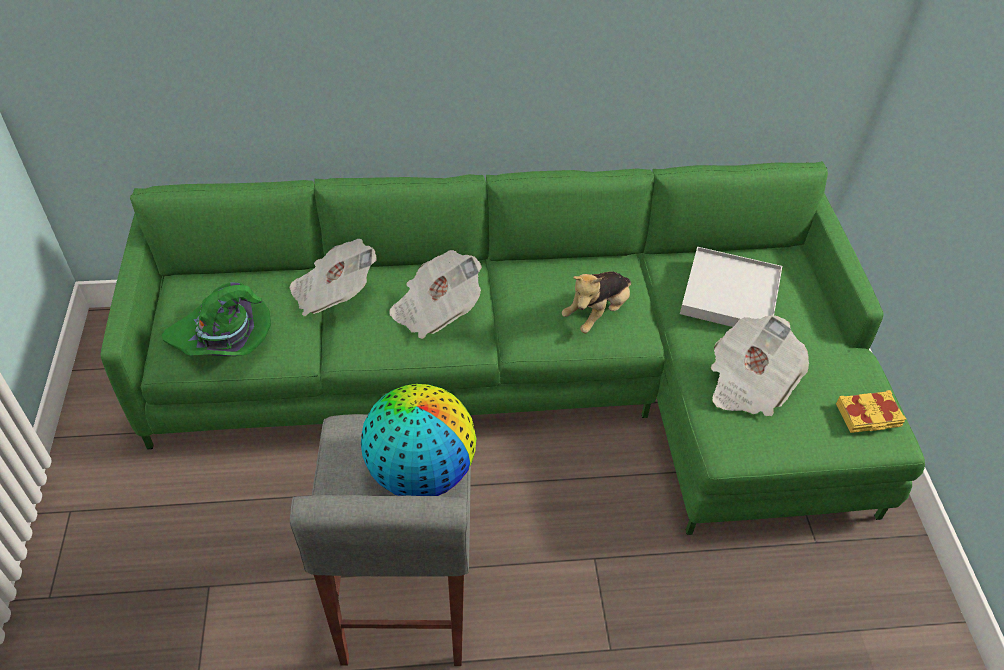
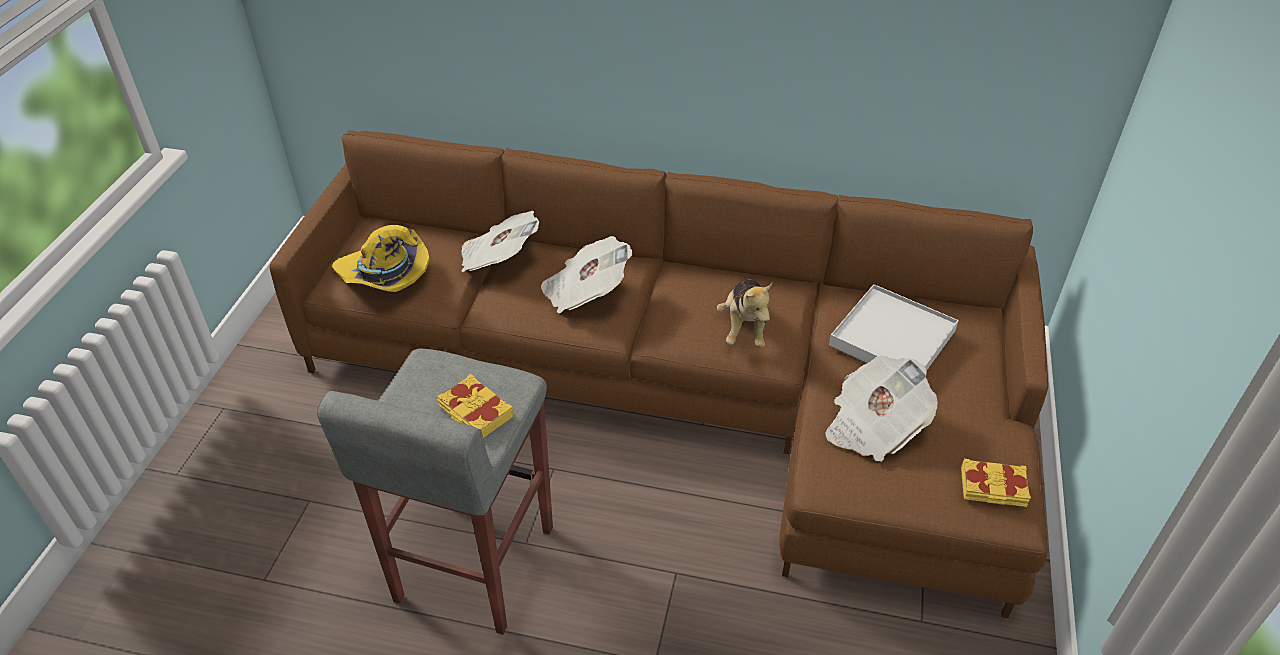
camera: 20 degrees right, 5 degrees down
(223, 338) = (385, 276): green hat -> yellow hat
(420, 472) = (475, 412): globe -> yellow book
(533, 379) = (687, 392): green sofa -> brown sofa
(597, 313) = (744, 327): plush toy -> plush toy turned 60 degrees counterclockwise

